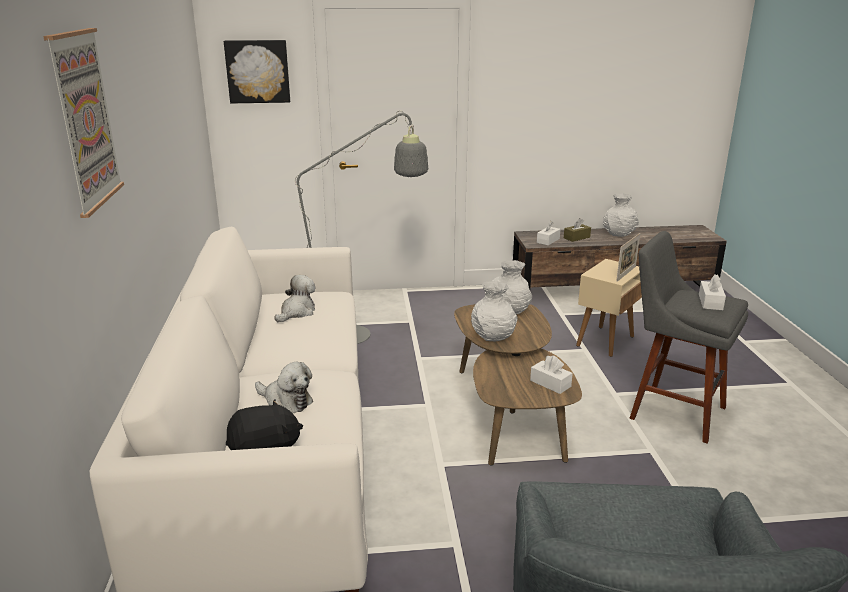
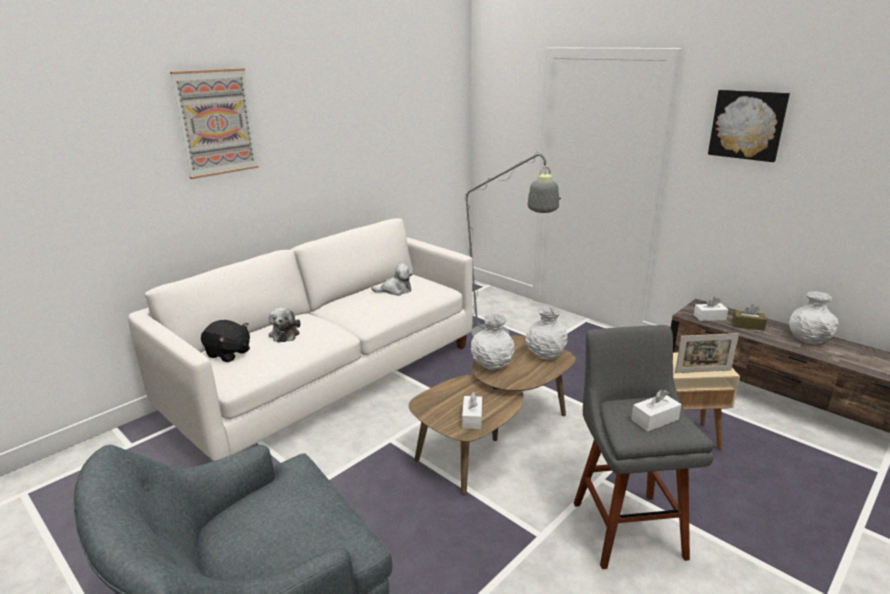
camera: 50 degrees right, 0 degrees up
(258, 71) = (503, 108): picture -> picture (747, 125)

